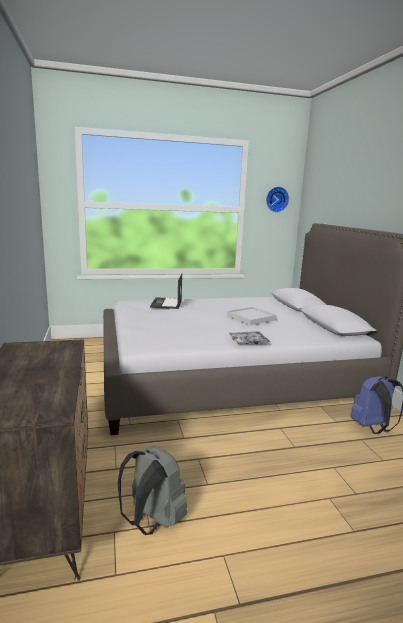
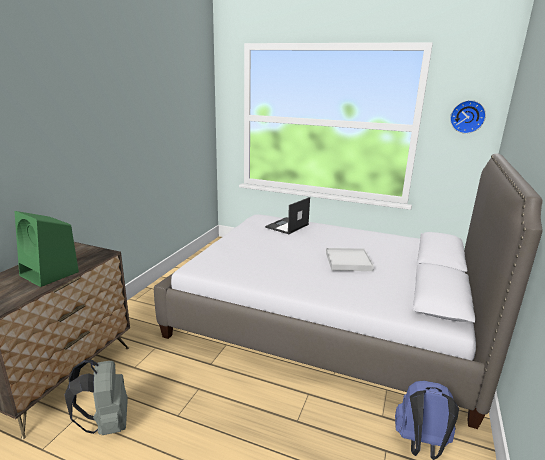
camera: 35 degrees right, 5 degrees up
(48, 371) = (50, 274): none -> green speaker
(248, 341) = (297, 289): tray -> none

